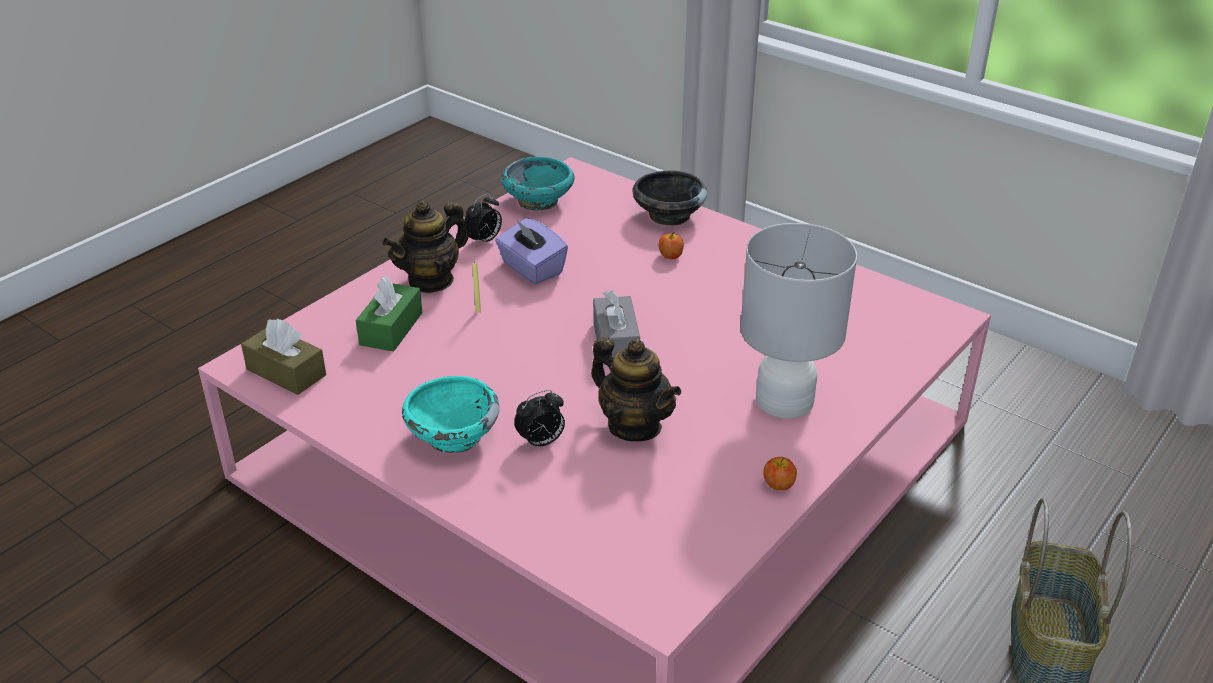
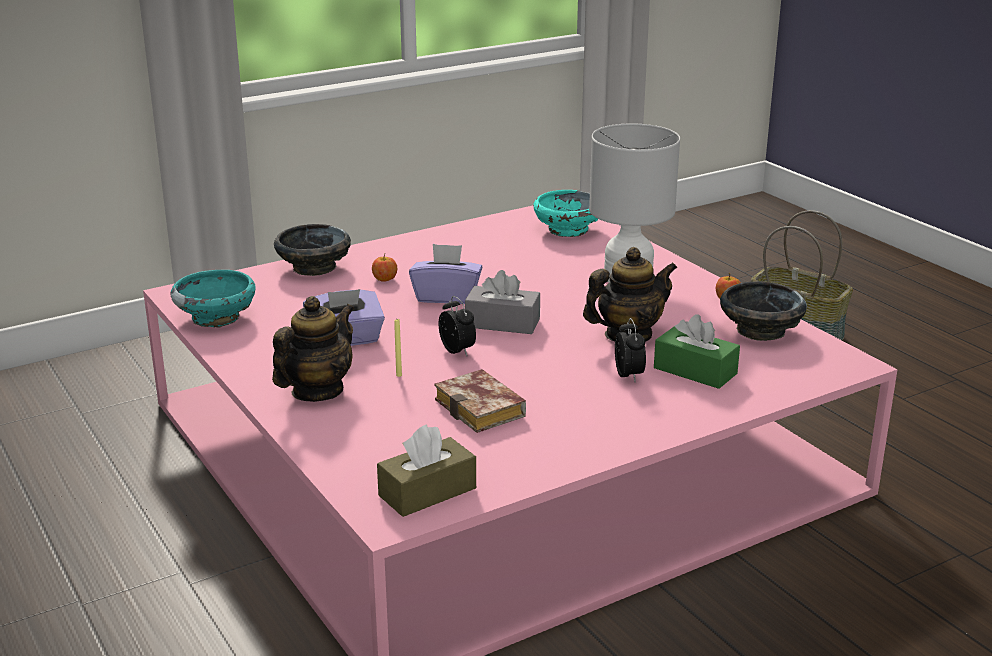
camera: 70 degrees left, 10 degrees down
(391, 329) = (392, 423): green tissue box -> green tissue box (695, 371)
(431, 280) = (317, 391): teapot -> teapot turned 120 degrees counterclockwise
(434, 370) = (484, 409): none -> book
(453, 435) = (596, 413): turquoise bowl -> turquoise bowl (567, 230)
(484, 241) = (266, 354): alarm clock -> alarm clock (458, 351)
(655, 298) = (447, 296): none -> purple tissue box
(706, 522) = (759, 330): none -> black bowl

